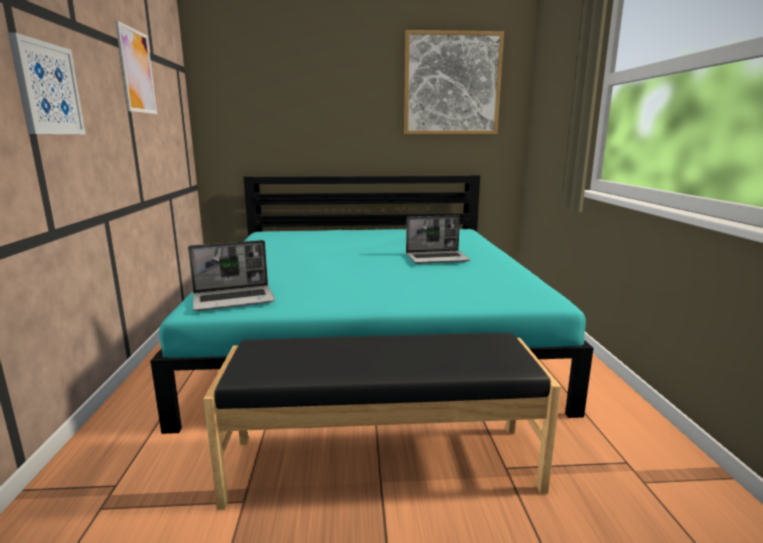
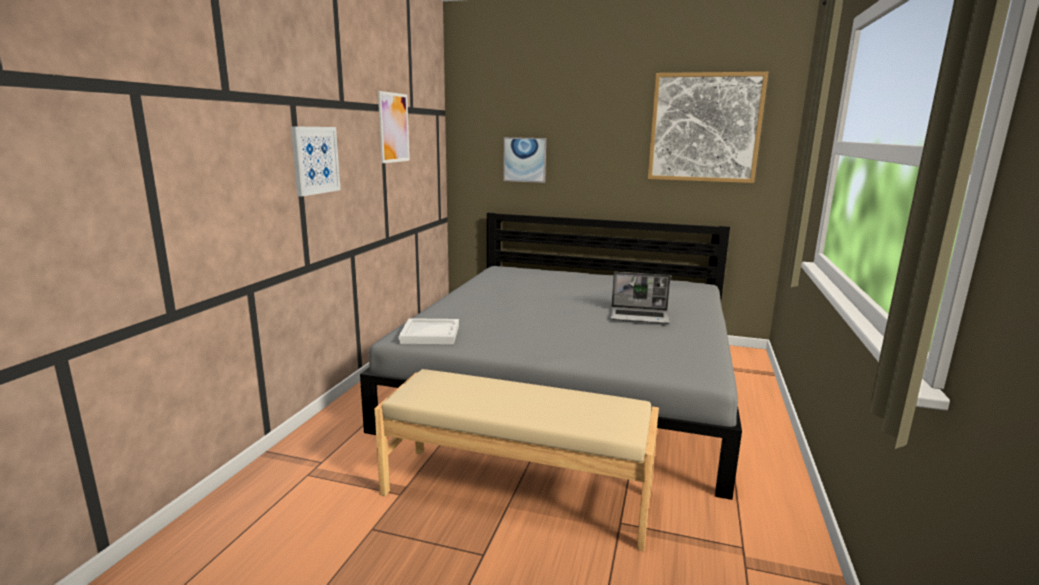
camera: 20 degrees right, 0 degrees up
(234, 299) = (431, 334): laptop -> white tray
(279, 119) = (524, 159): none -> picture
(370, 333) = (572, 381): turquoise bed -> grey bed
(382, 462) = (517, 493): black bench -> beige bench

